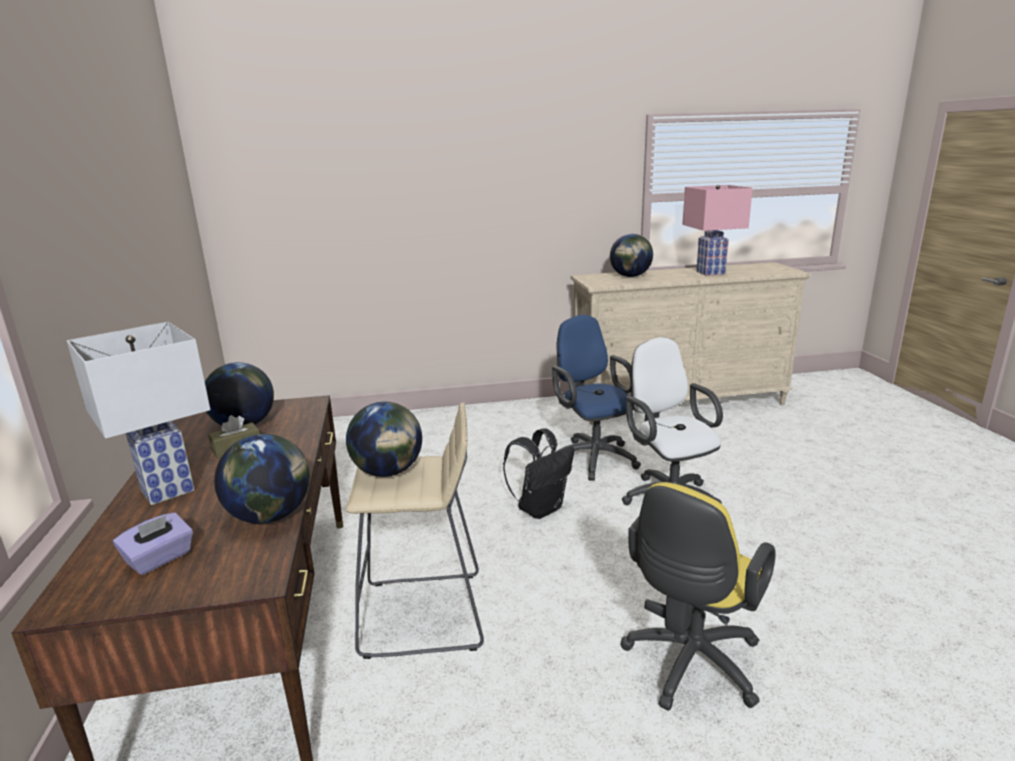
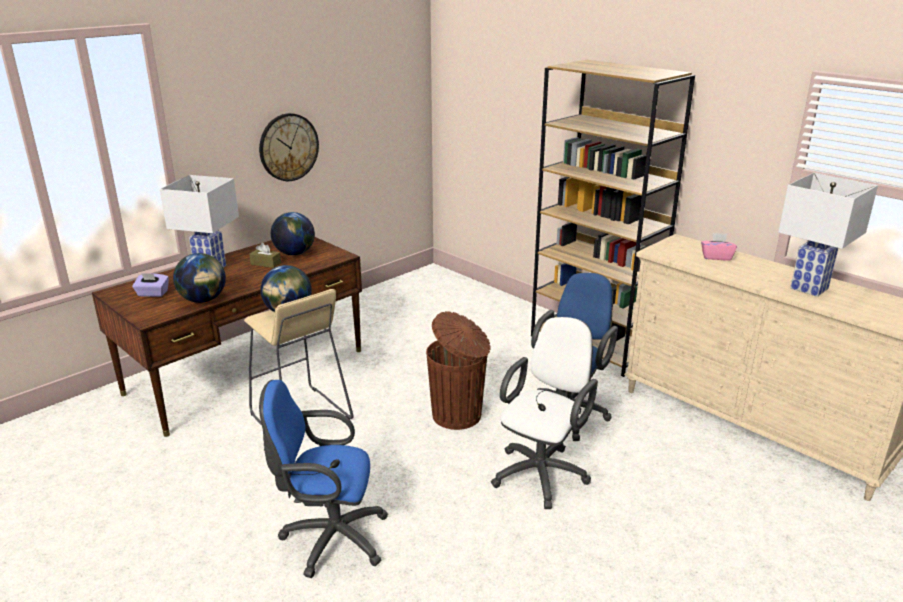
camera: 55 degrees right, 5 degrees up
(121, 287) = (288, 147): none -> wall clock
(508, 412) = (593, 345): none -> brown bookcase
(540, 508) = (458, 415): black backpack -> brown trash can
(630, 276) = (716, 257): globe -> pink tissue box
(689, 666) = (329, 538): yellow office chair -> blue office chair
(710, 273) = (808, 288): pink table lamp -> white table lamp

